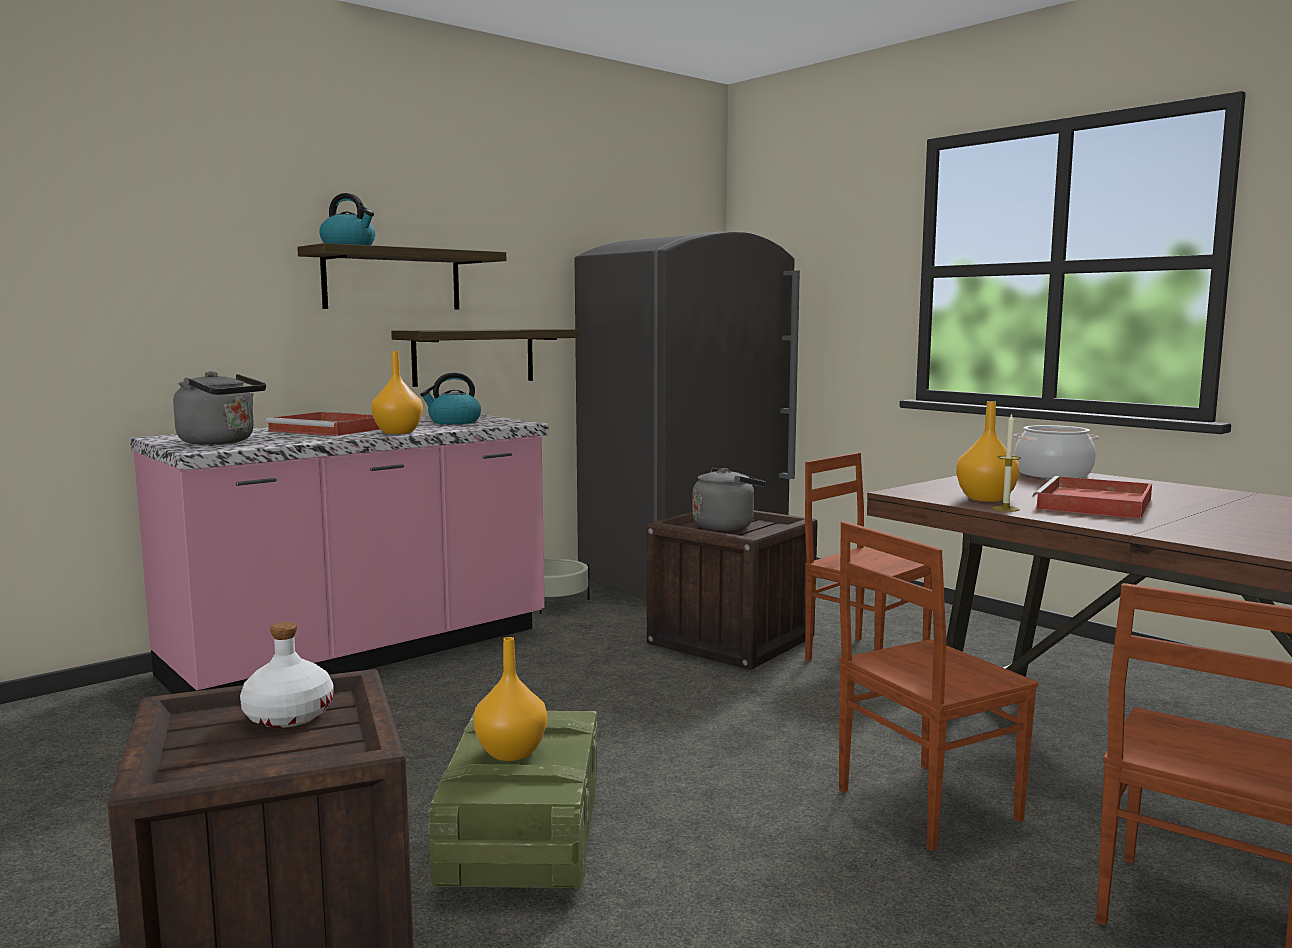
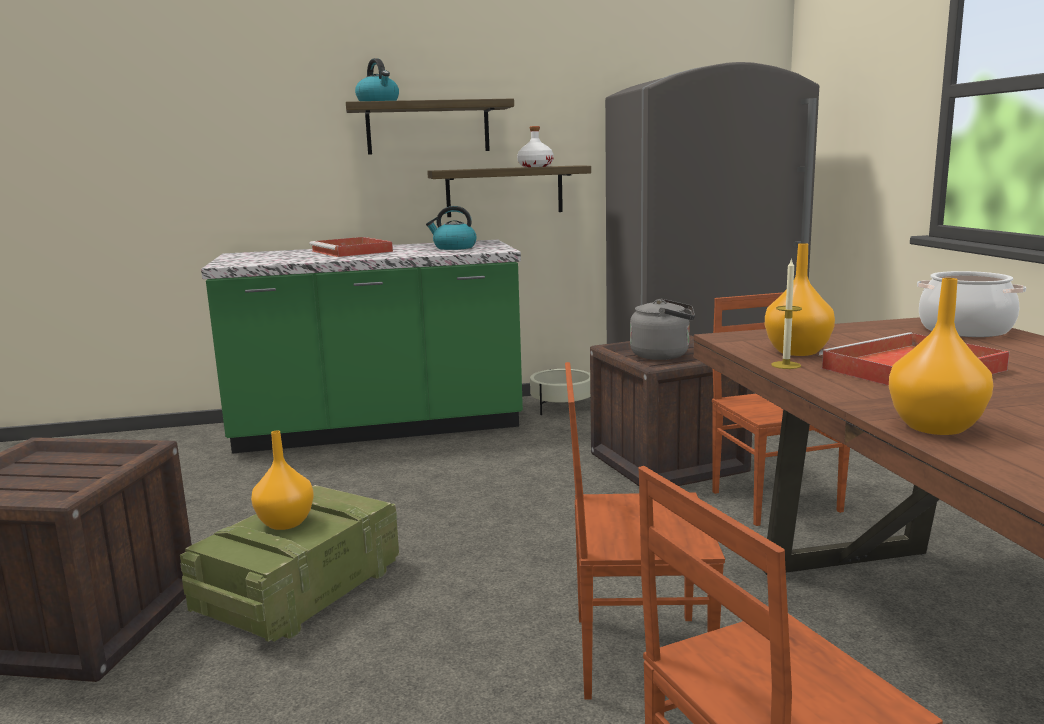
camera: 30 degrees right, 5 degrees up
(221, 442) = (254, 259): grey kettle -> none
(287, 716) = (82, 465): white bottle -> white bottle (535, 166)
(362, 654) = (379, 428): pink counter -> green counter
(397, 432) = (384, 255): orange vase -> orange vase (934, 427)

